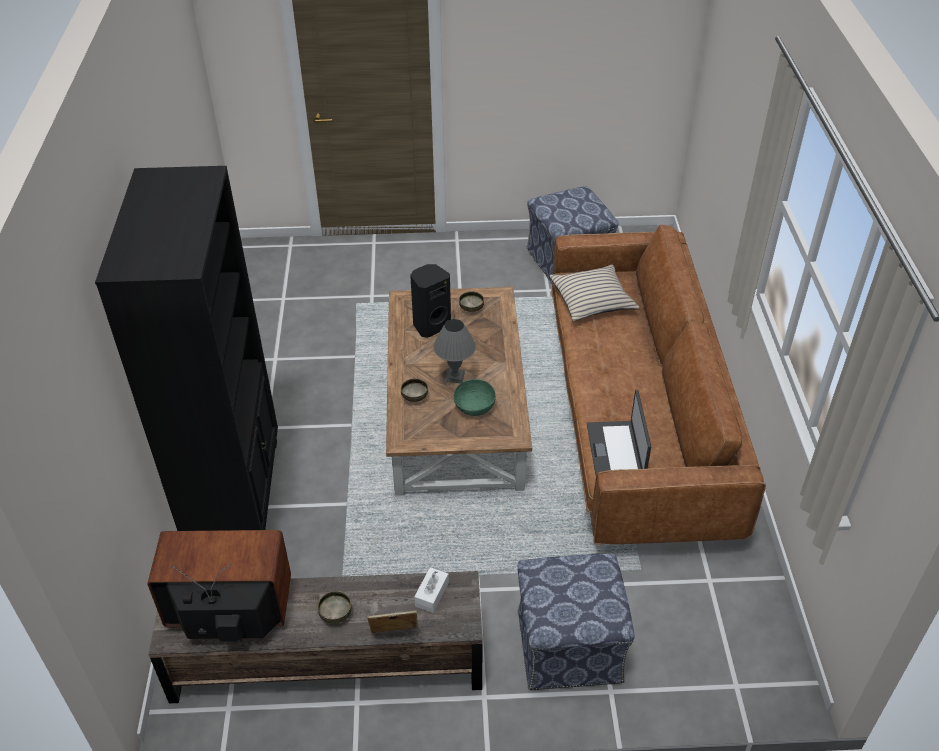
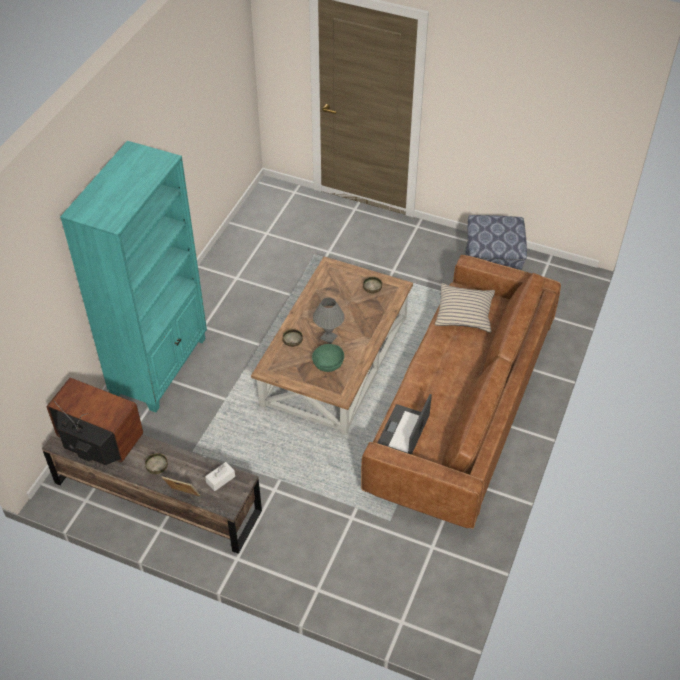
camera: 25 degrees right, 5 degrees up
(236, 495) = (160, 366): black bookcase -> turquoise bookcase
(431, 325) = (336, 293): black speaker -> none
(567, 646) = (308, 550): ottoman -> none

